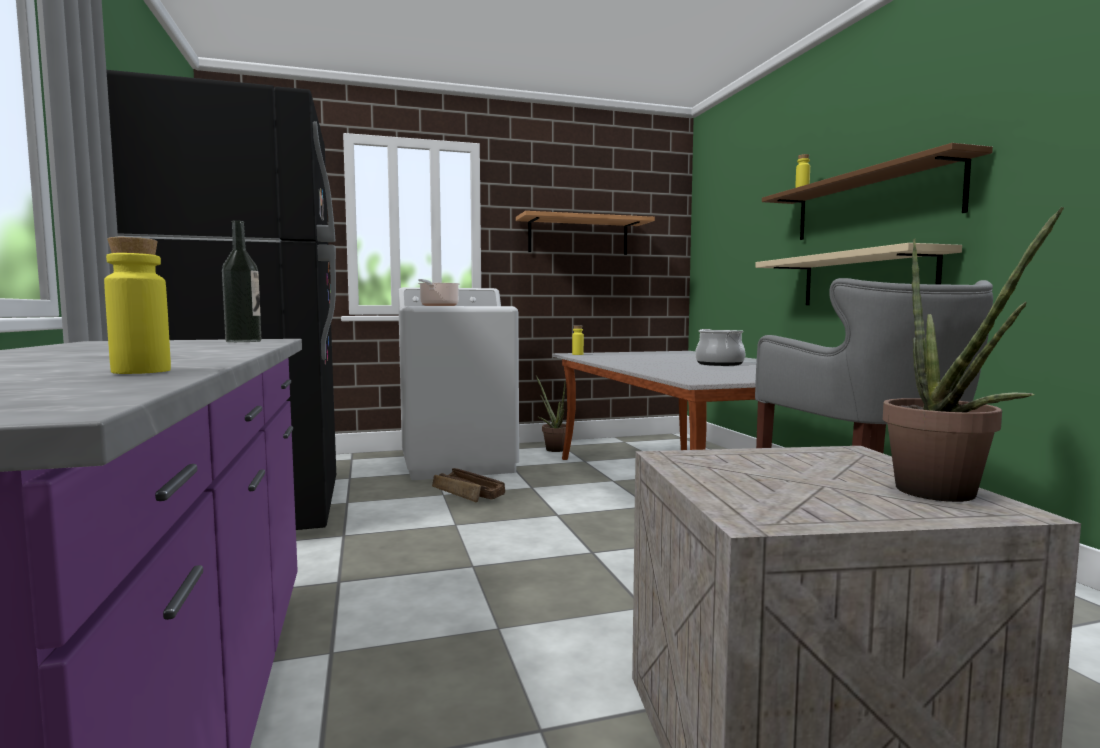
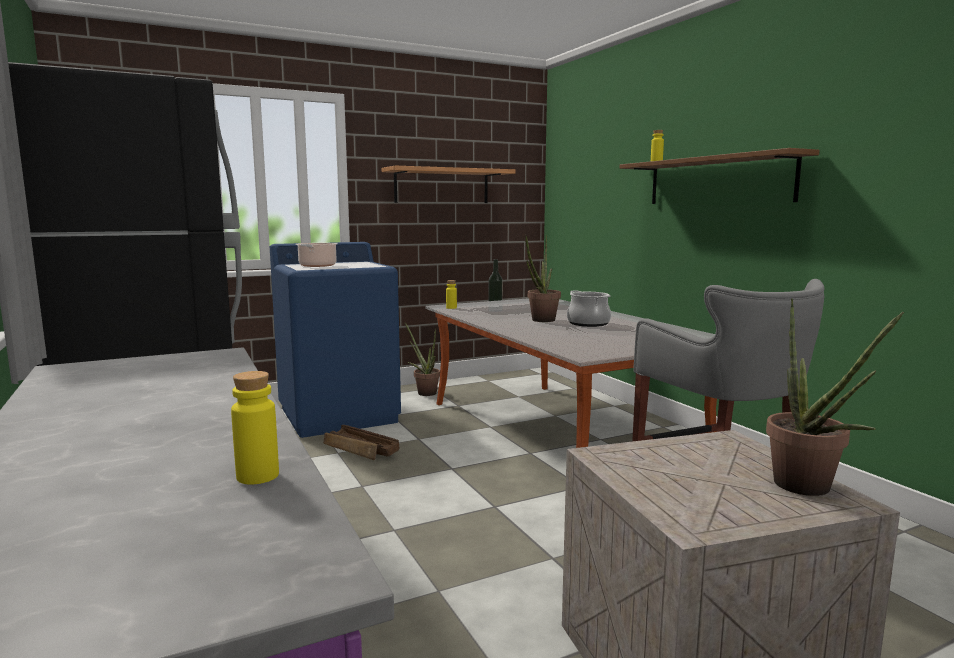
camera: 10 degrees left, 5 degrees up
(243, 341) = (206, 364): bottle -> bottle (495, 310)
(458, 463) = (339, 415): white washing machine -> blue washing machine
(667, 362) = (541, 321): none -> potted plant
(865, 280) = (710, 247): beige shelf -> none

